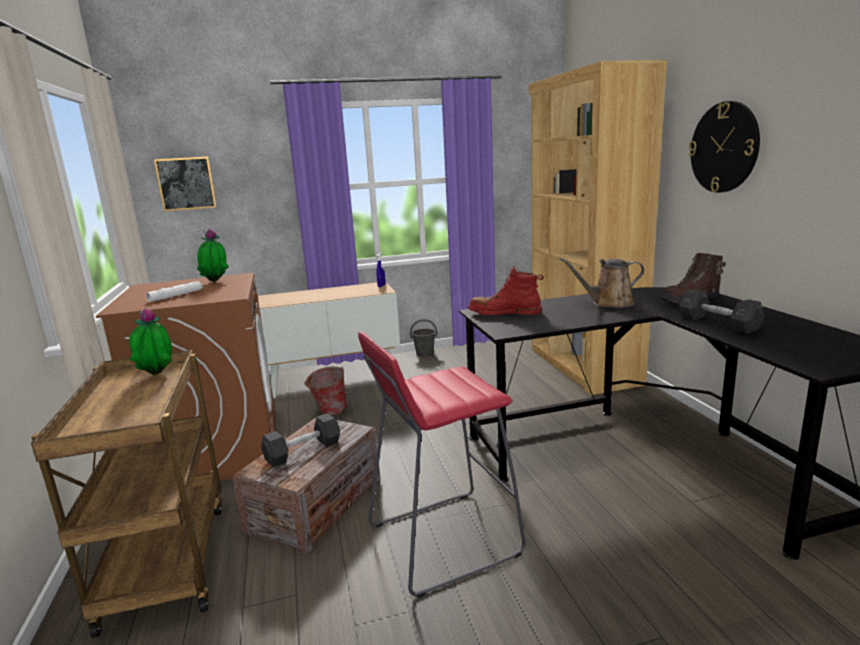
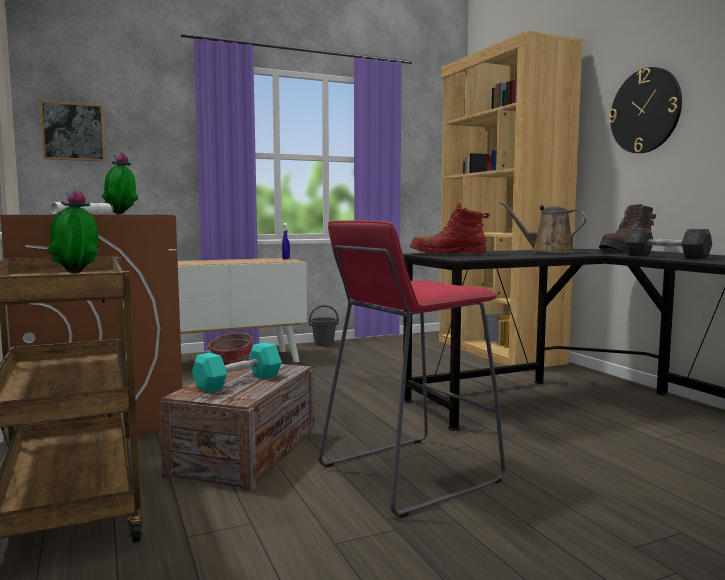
camera: 10 degrees left, 10 degrees down
(303, 451) = (238, 382): grey dumbbell -> turquoise dumbbell
(608, 303) = (548, 252): brown watering can -> brown watering can turned 45 degrees clockwise

